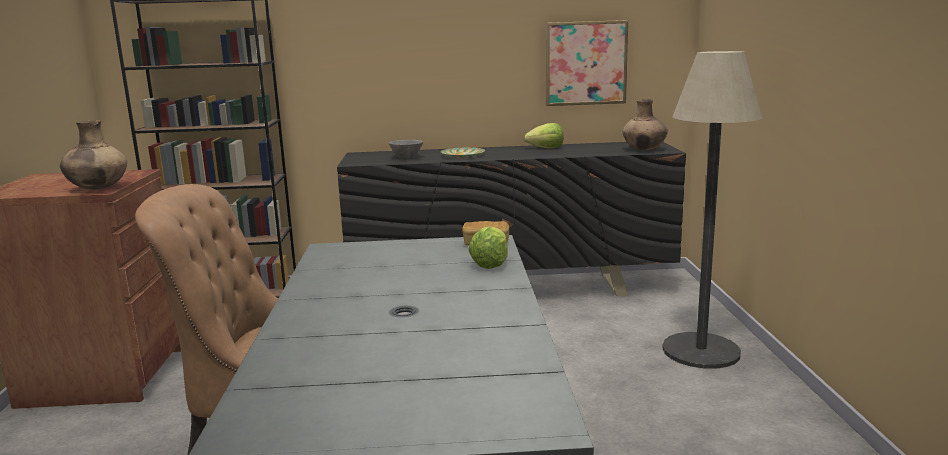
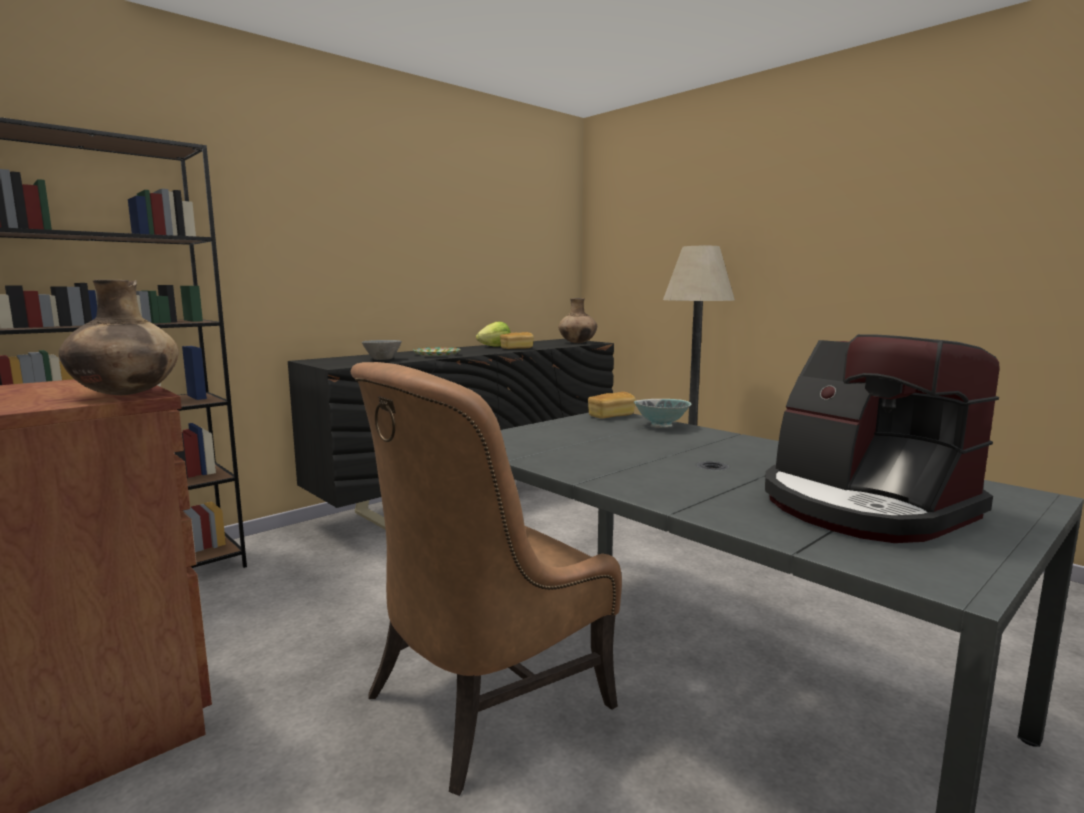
camera: 40 degrees left, 5 degrees down
(377, 378) = (862, 507): none -> coffee machine
(491, 263) = (661, 426): lettuce -> bowl
(554, 153) = (516, 348): none -> bread
(585, 63) = (509, 267): picture -> none

